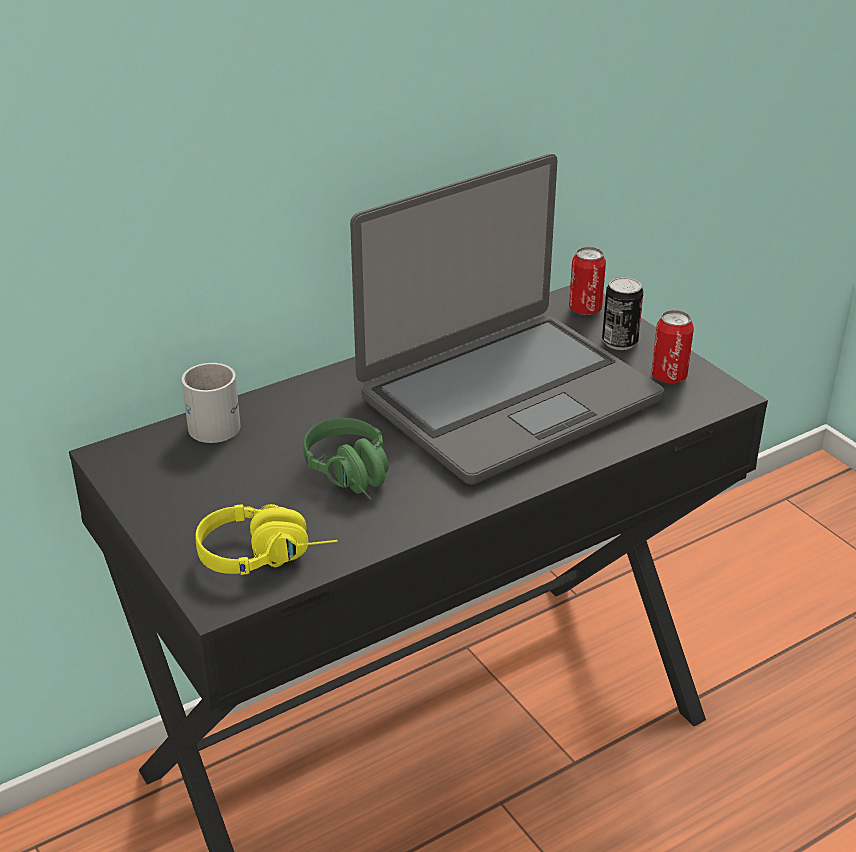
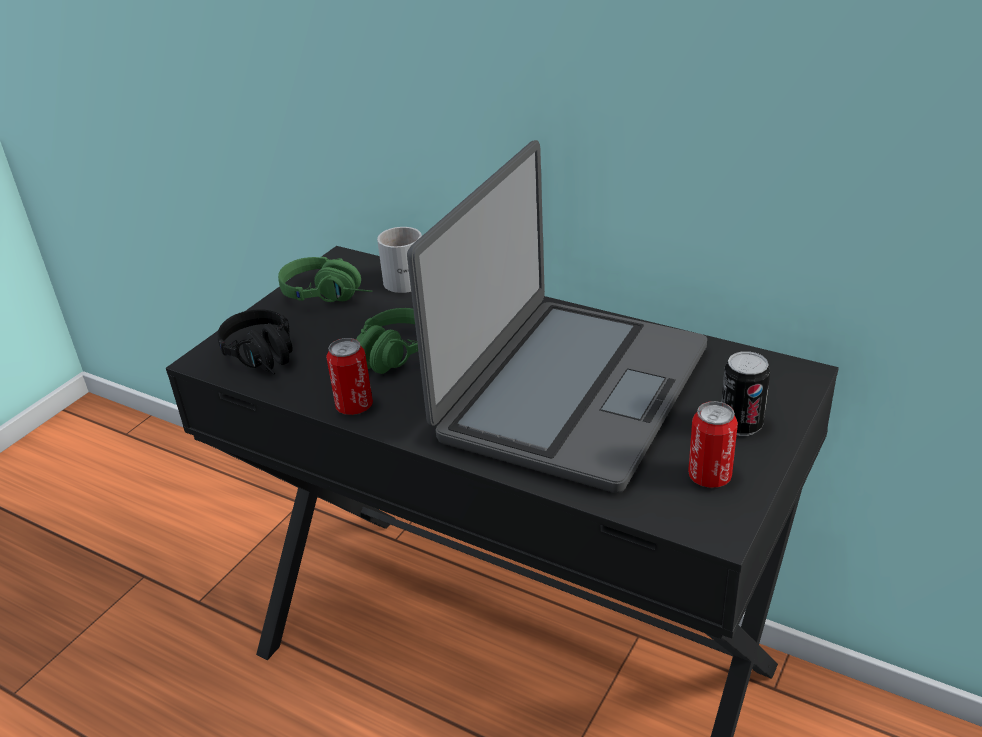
camera: 65 degrees right, 0 degrees up
(182, 480) = (331, 295): none -> green headphones
(267, 554) = (266, 359): yellow headphones -> black headphones
(507, 397) = (571, 391): laptop -> laptop turned 90 degrees counterclockwise
(585, 309) = (778, 385): can -> can (354, 406)

